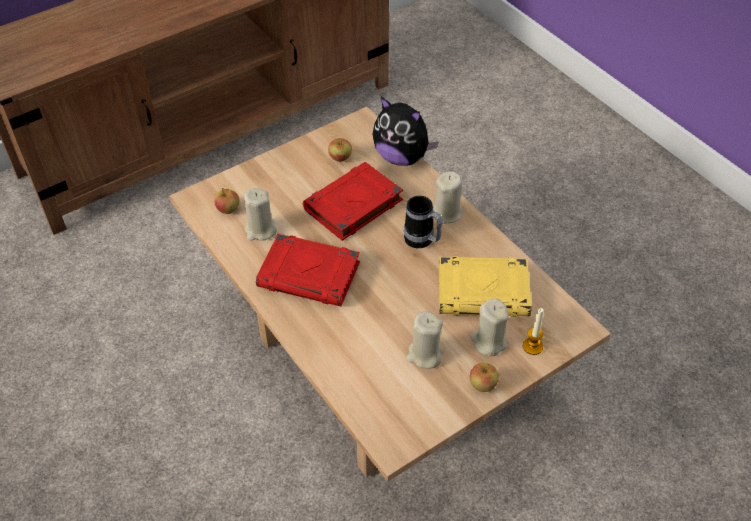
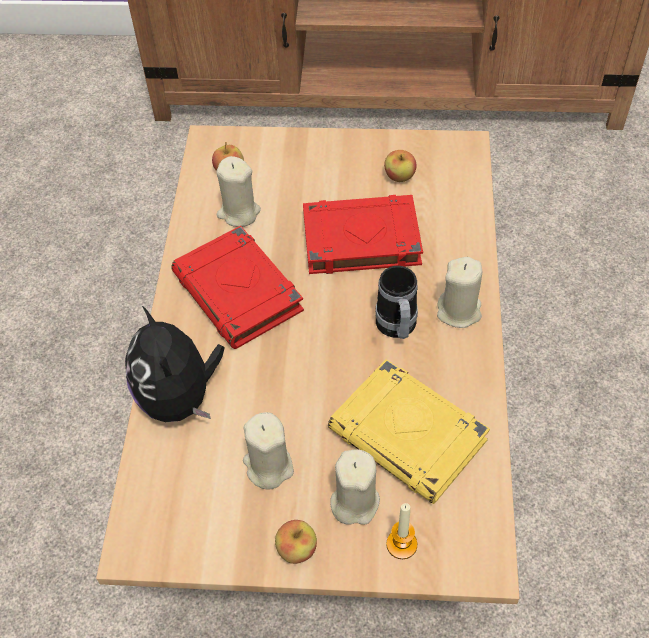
camera: 40 degrees right, 5 degrees up
(402, 157) = (471, 213): plush toy -> plush toy (180, 398)

